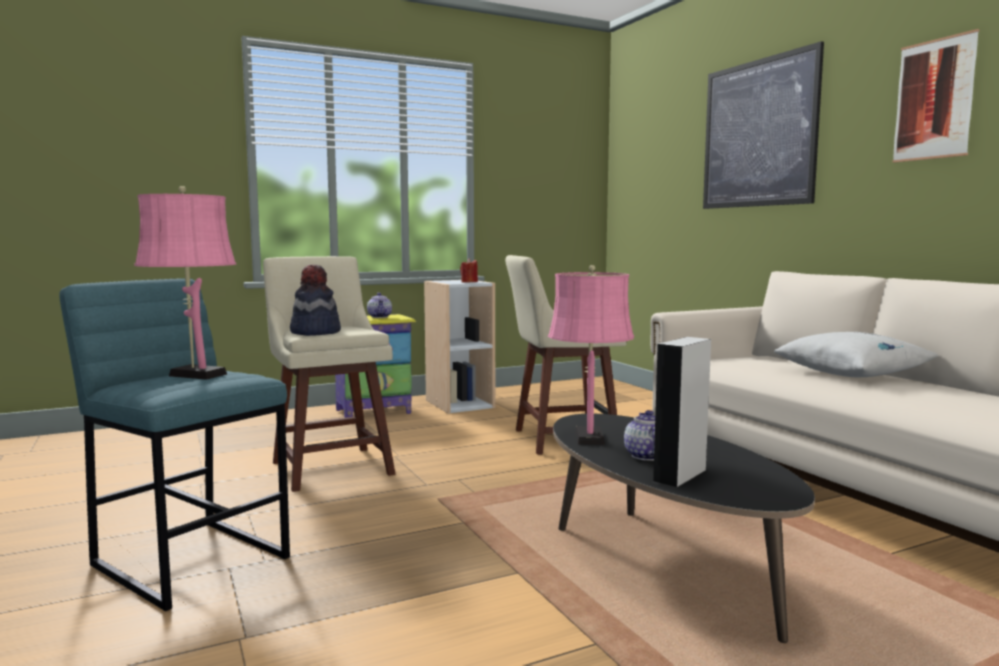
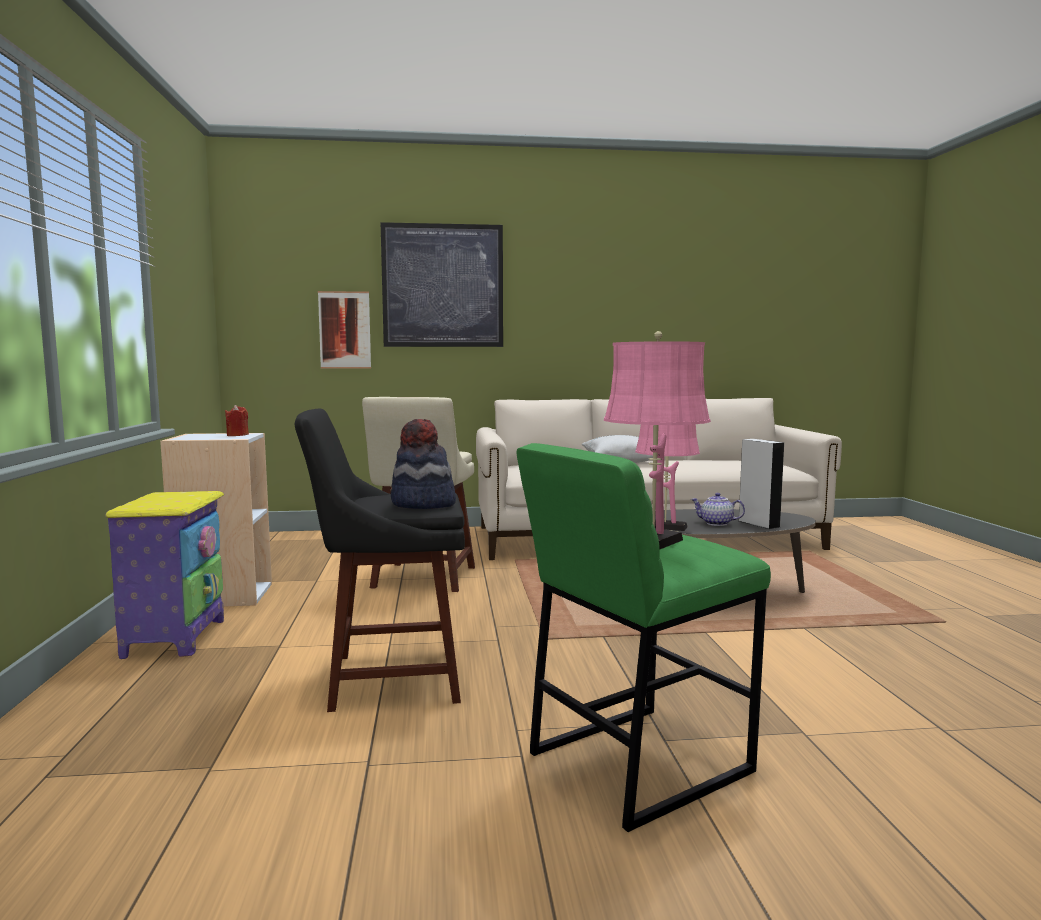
camera: 70 degrees left, 0 degrees up
(188, 559) = (635, 764): blue stool -> green stool
(331, 466) = (387, 677): beige stool -> black stool
(380, 317) = (177, 497): teapot -> none
(934, 99) = (588, 284): picture -> picture (344, 330)

